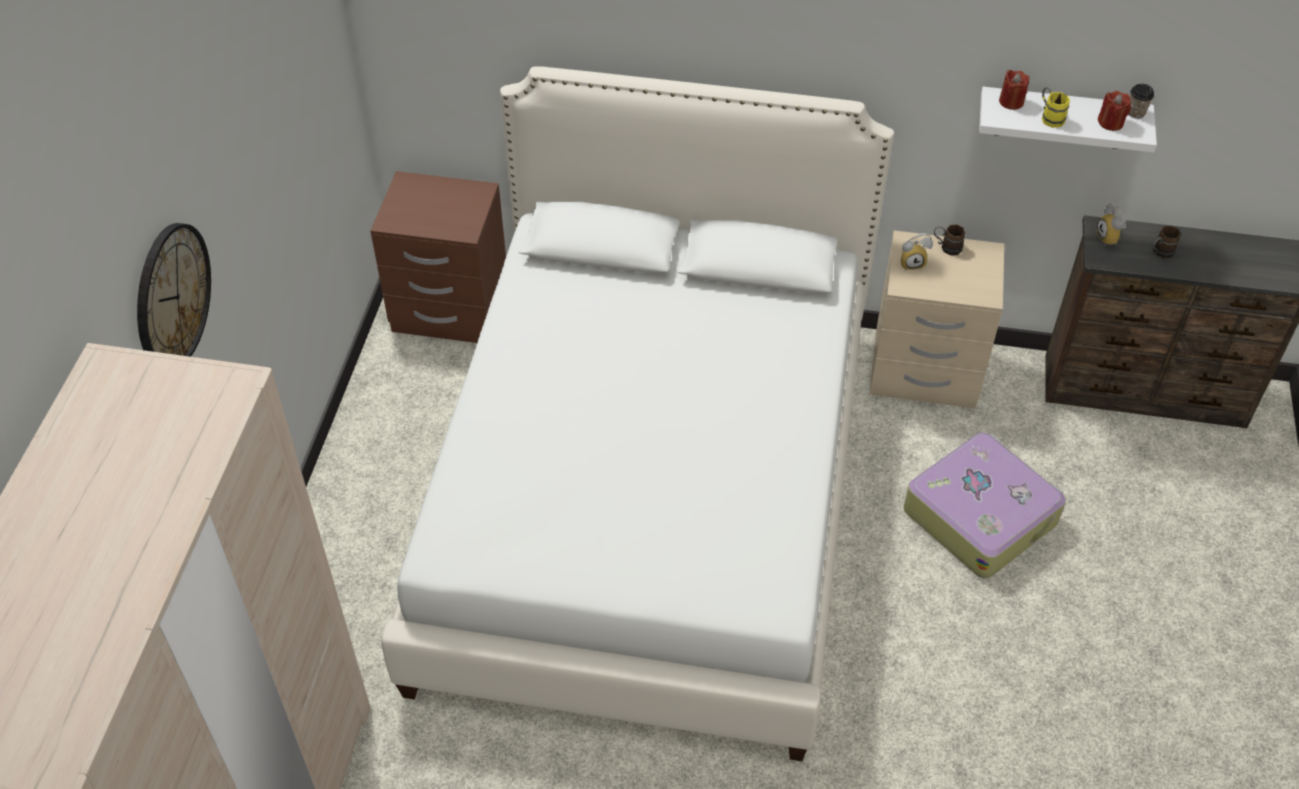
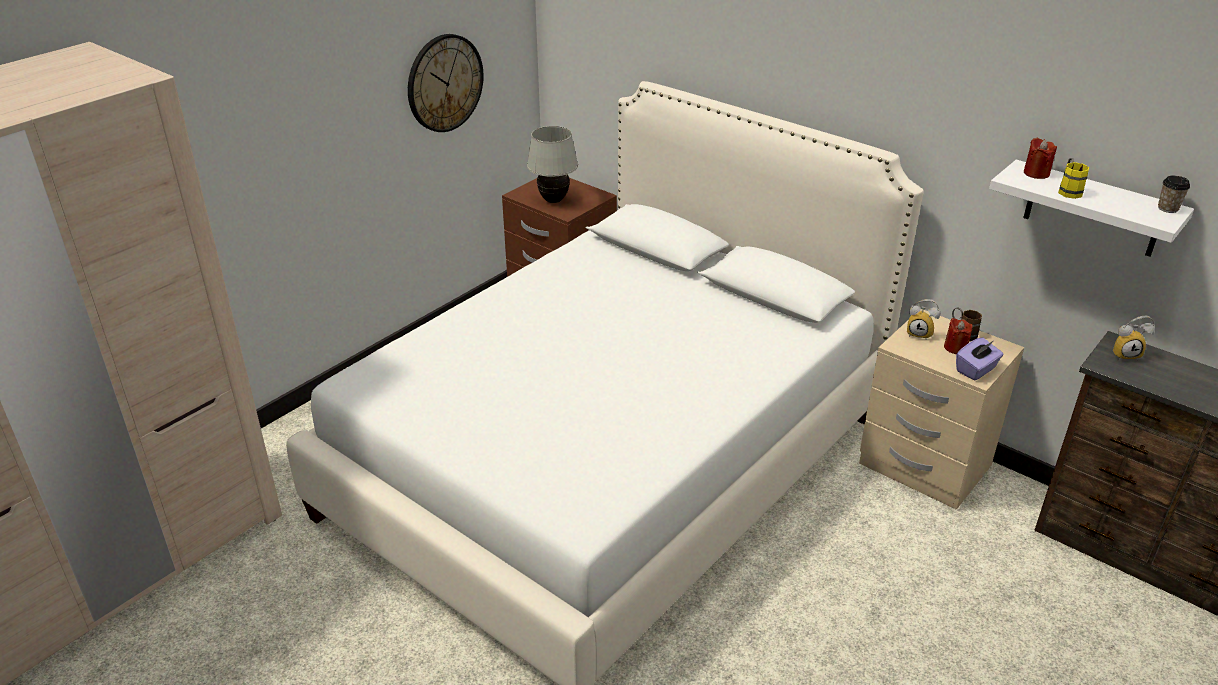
camera: 30 degrees right, 15 degrees down
(171, 296) = (227, 87): wall clock -> wall clock (444, 83)
(436, 217) = (553, 200): none -> white table lamp
(980, 515) = (902, 593): suitcase -> none
(982, 288) = (976, 370): none -> purple tissue box
(1110, 122) = (1133, 208): red candle -> red candle (955, 348)
(1110, 238) = (1125, 354): alarm clock -> alarm clock turned 105 degrees counterclockwise
(1159, 253) = (1175, 380): brown mug -> none

